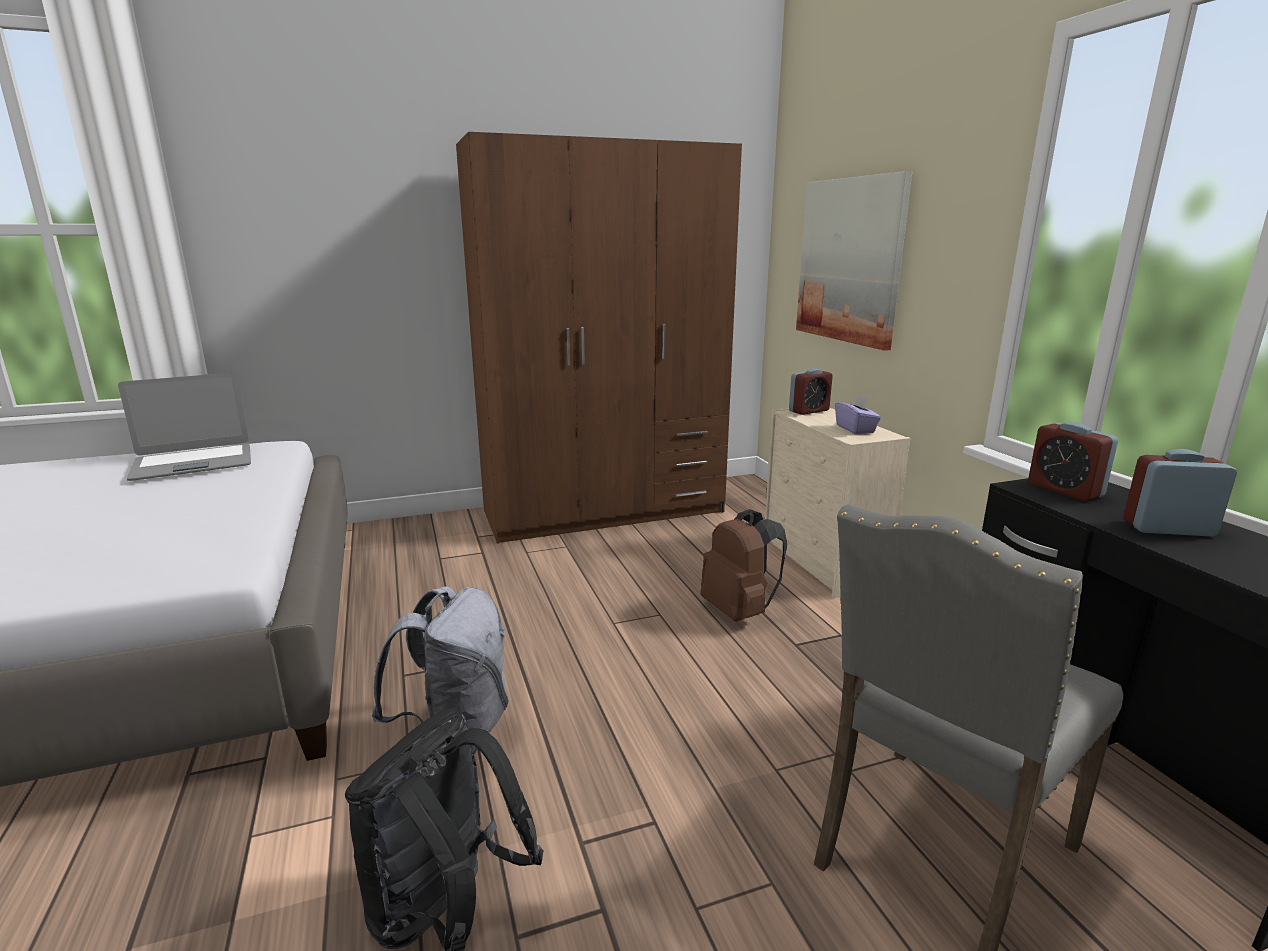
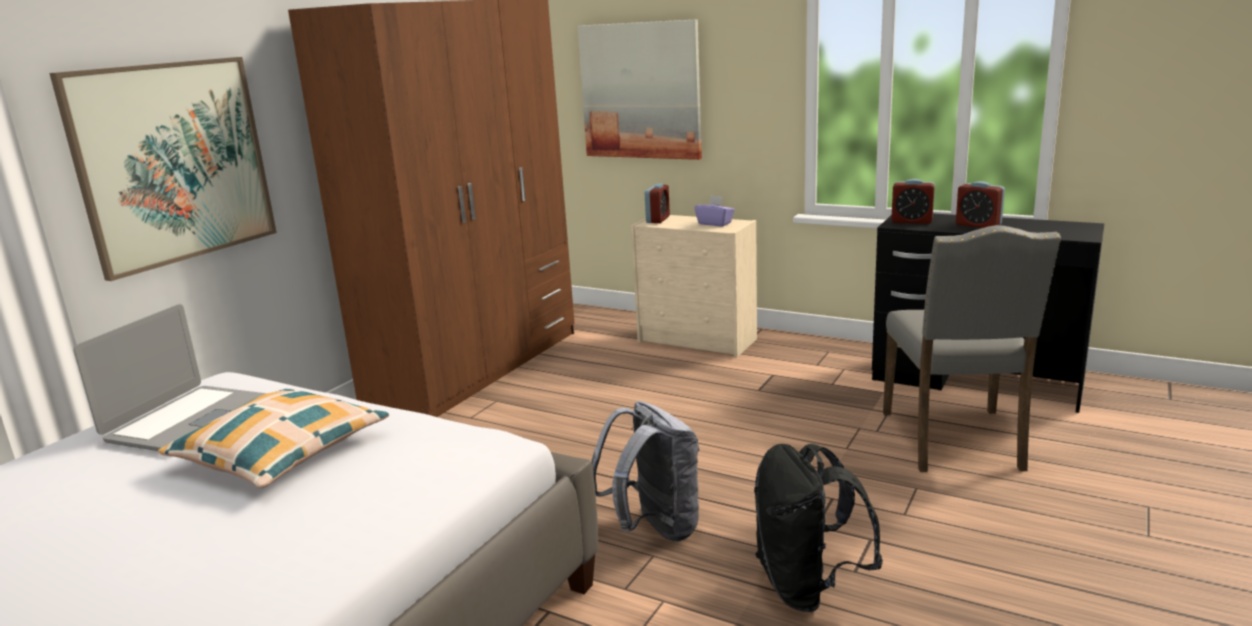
camera: 40 degrees left, 0 degrees up
(153, 507) = (280, 452): none -> pillow
(327, 266) = (174, 162): none -> picture
(739, 611) = (697, 387): brown backpack -> none
(1168, 528) = (978, 225): alarm clock -> alarm clock turned 105 degrees counterclockwise

